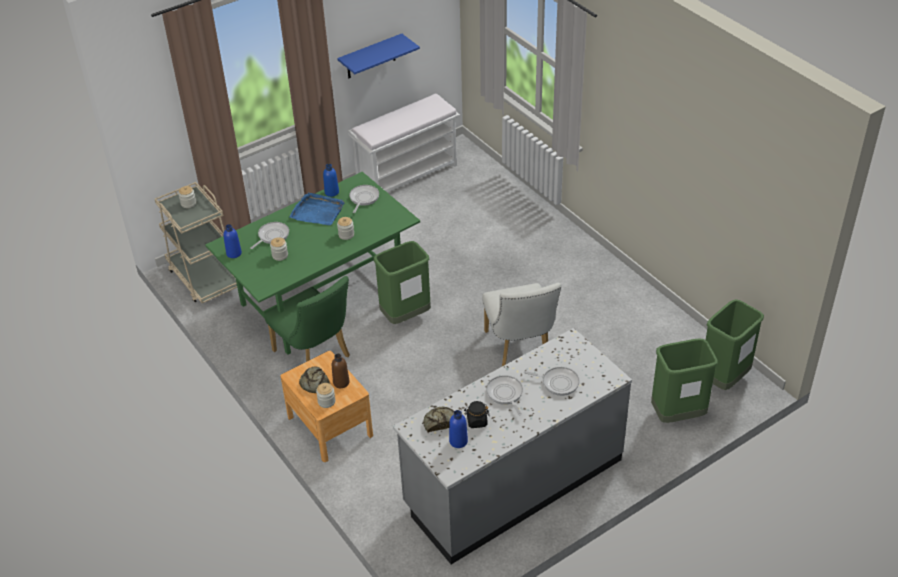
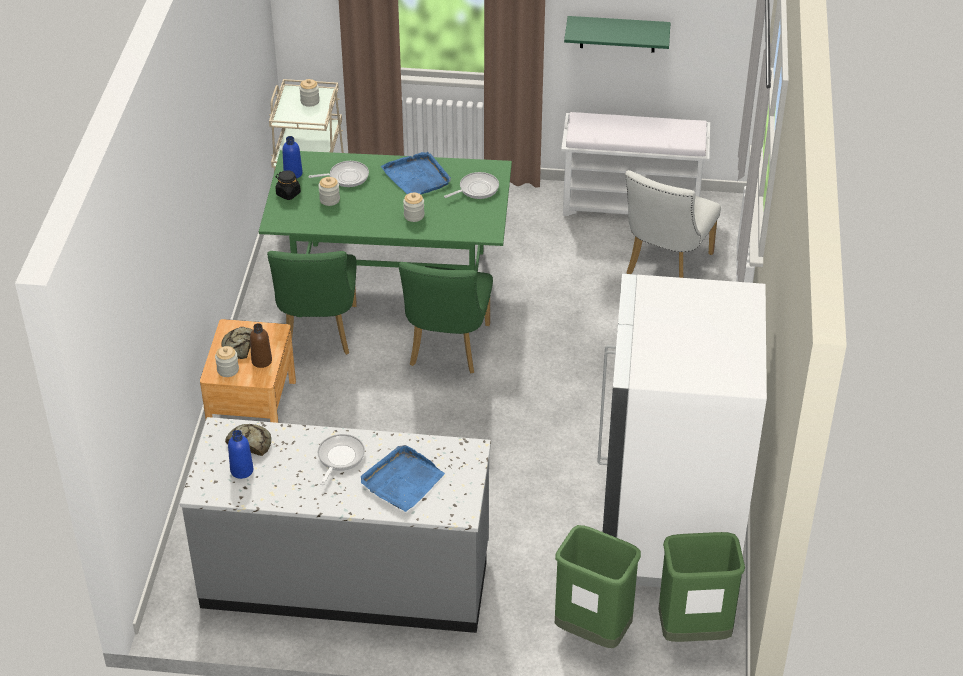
camera: 40 degrees right, 0 degrees up
(331, 192) = (454, 165): blue bottle -> none
(370, 57) = (618, 34): blue shelf -> green shelf
(405, 316) = (447, 350): green trash can -> green chair
(477, 421) = (281, 464): black jar -> black jar (288, 193)
(520, 350) = (515, 456): white chair -> white chair (665, 268)
(558, 382) = (402, 481): frying pan -> blue tray
(646, 334) = (669, 529): none -> white fridge

